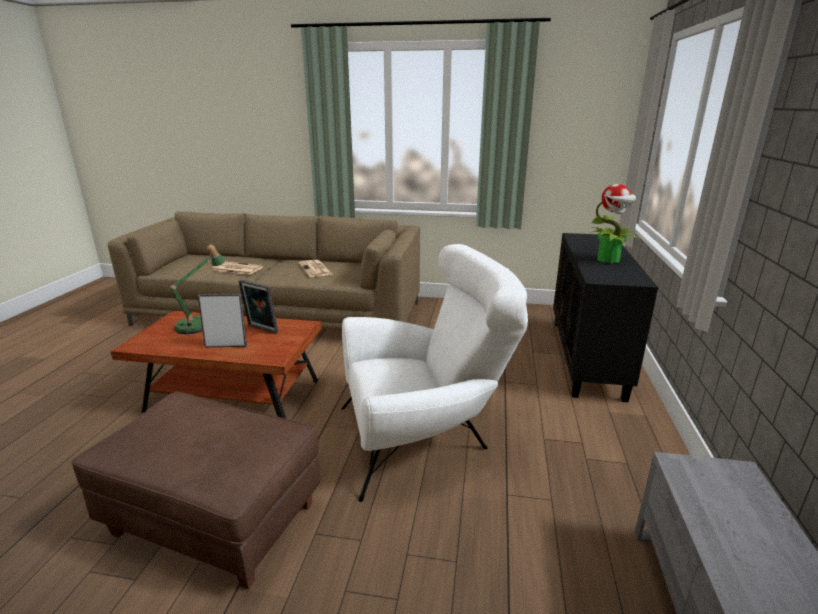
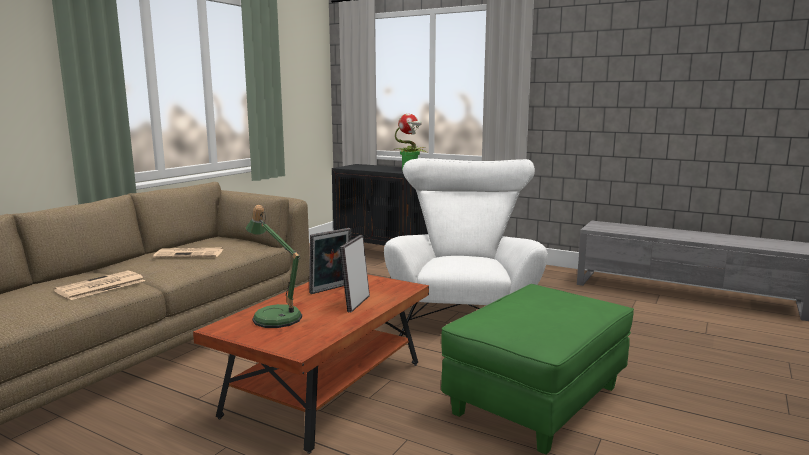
camera: 70 degrees left, 10 degrees down
(215, 520) = (537, 401): brown ottoman -> green ottoman

